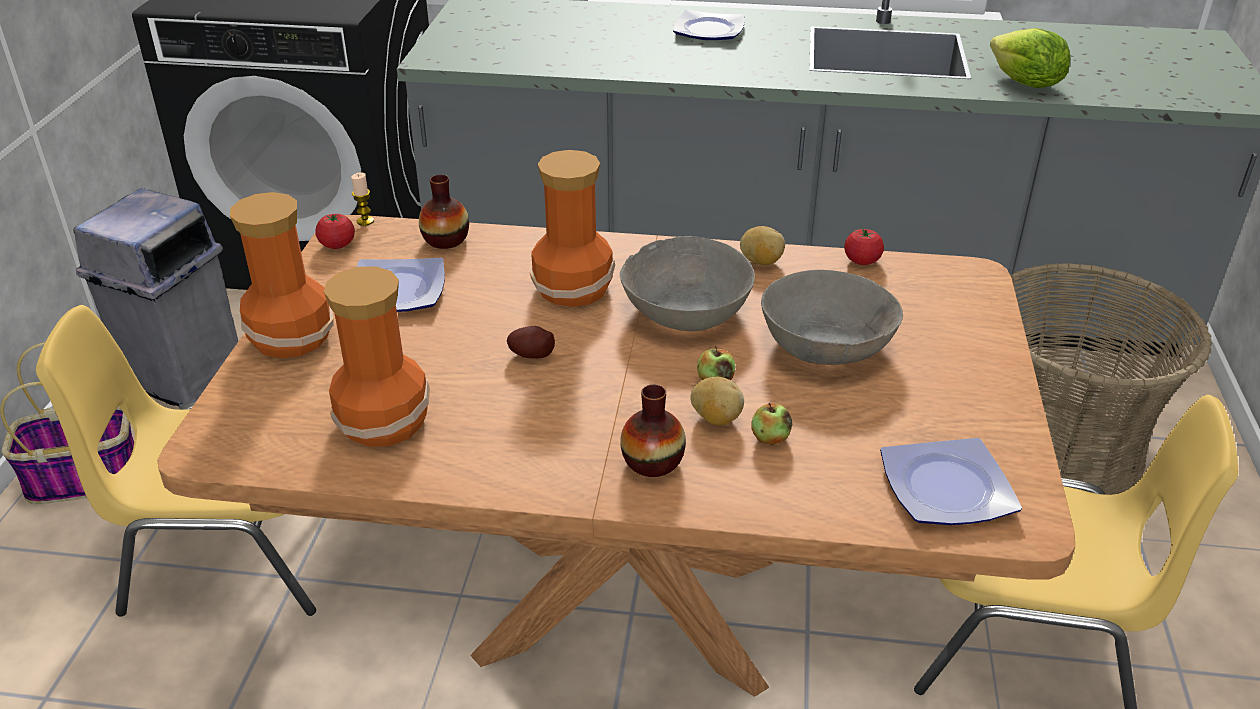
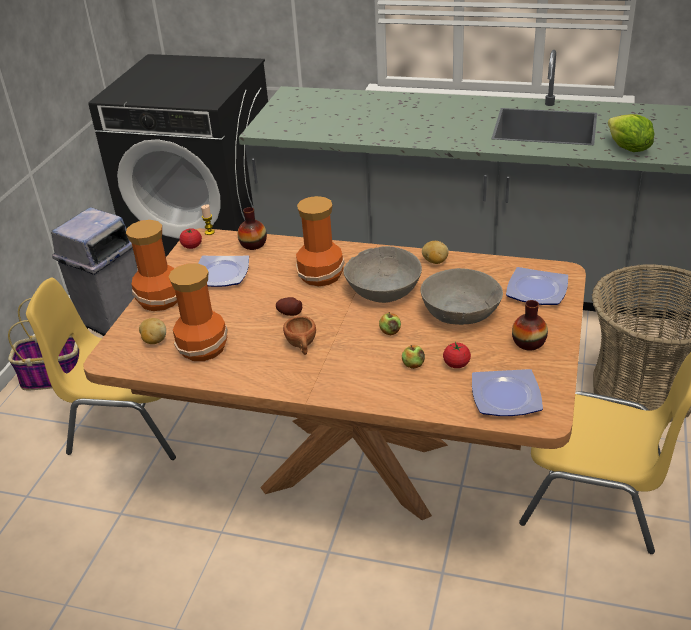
camera: 10 degrees right, 0 degrees up
(565, 412) = (302, 346): none -> brown cup
(652, 462) = (344, 375): vase -> vase (528, 343)
(707, 31) = (433, 111): plate -> plate (535, 291)
(715, 418) = (385, 353): potato -> potato (154, 340)
(862, 260) = (496, 262): tomato -> tomato (456, 364)

